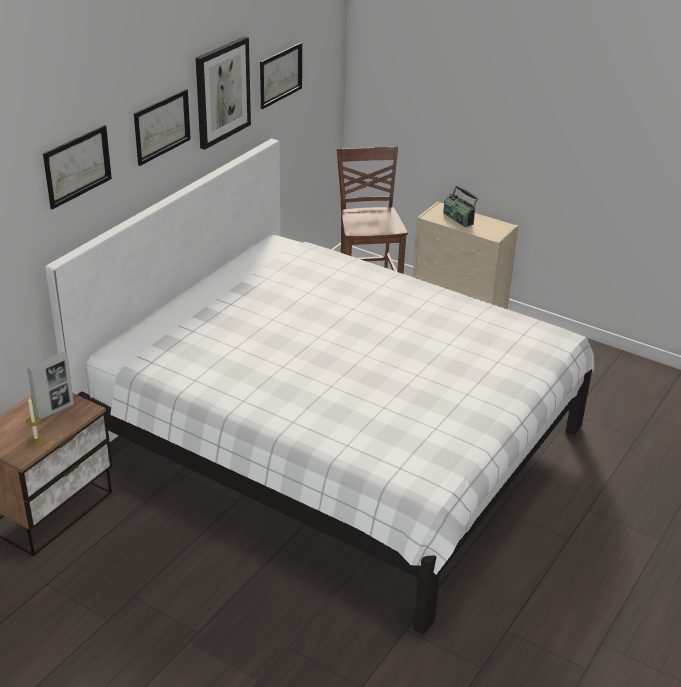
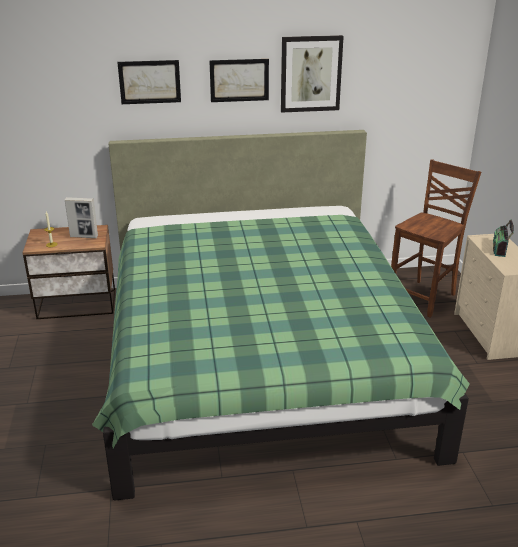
camera: 50 degrees right, 5 degrees down
(280, 75) = (386, 81): picture -> none
(336, 444) = (259, 362): white bed -> green bed

